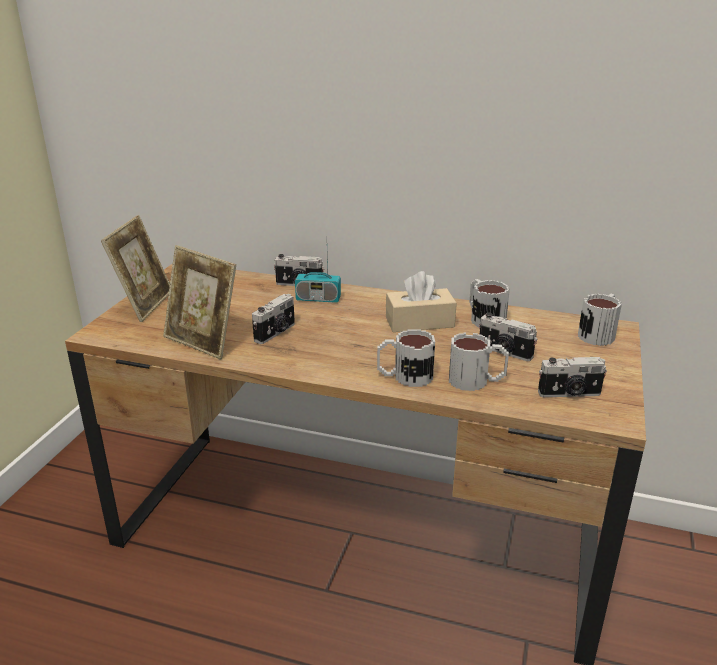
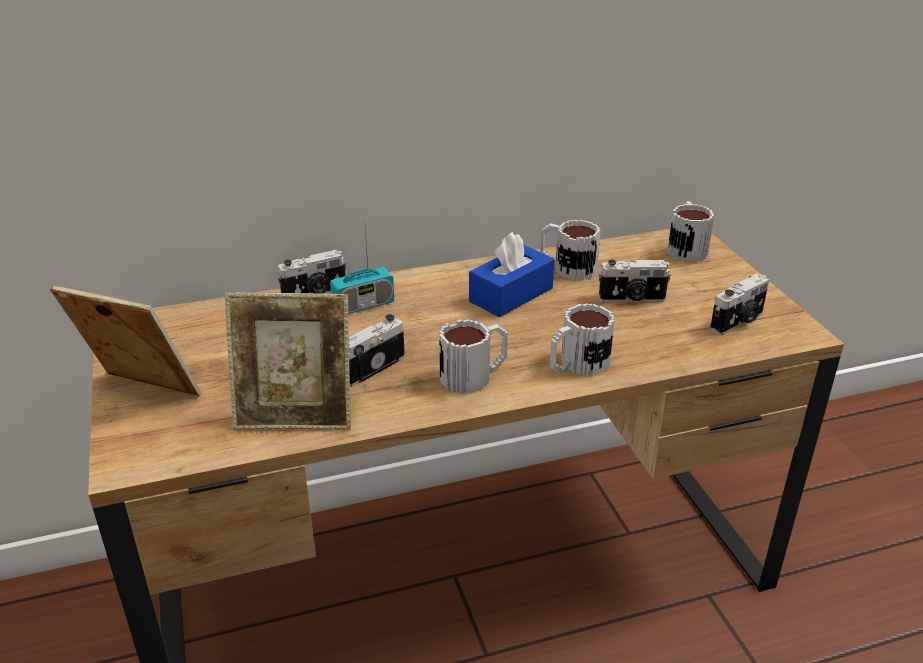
camera: 35 degrees left, 5 degrees up
(145, 305) = (140, 395): picture frame -> picture frame turned 45 degrees counterclockwise
(276, 333) = (371, 367): camera -> camera turned 135 degrees counterclockwise
(419, 322) = (511, 295): beige tissue box -> blue tissue box
(476, 381) = (647, 341): mug -> mug (474, 375)

